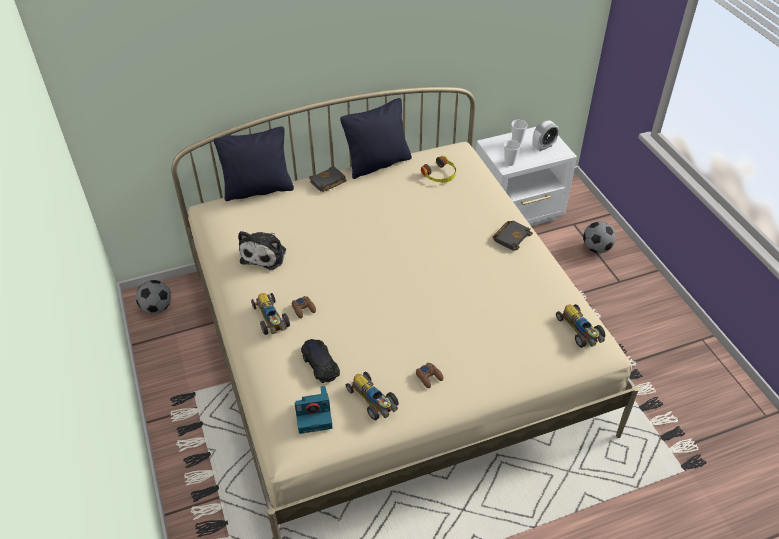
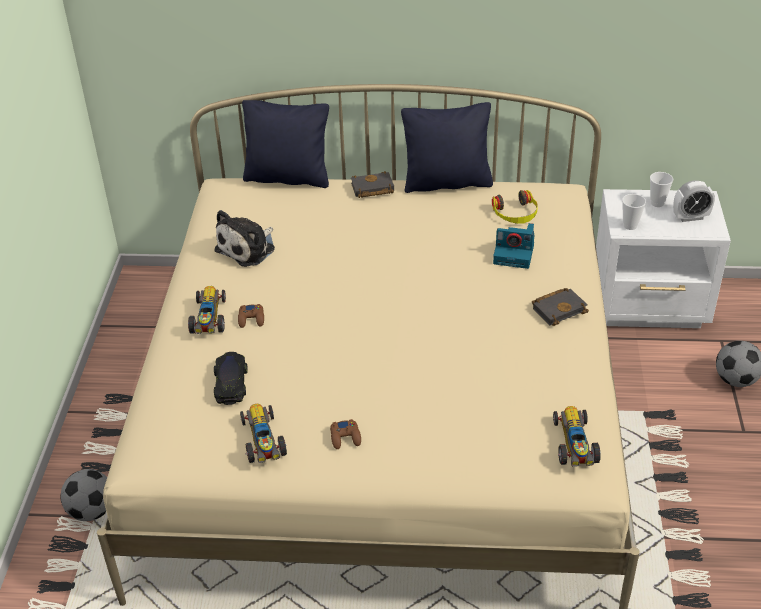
camera: 25 degrees right, 5 degrees down
(157, 308) = (149, 294): football -> football (92, 511)
(314, 415) = (188, 435): camera -> camera (515, 254)

